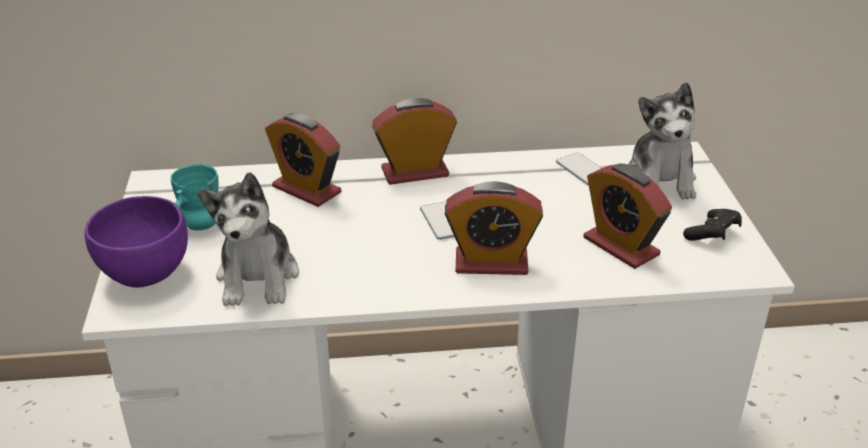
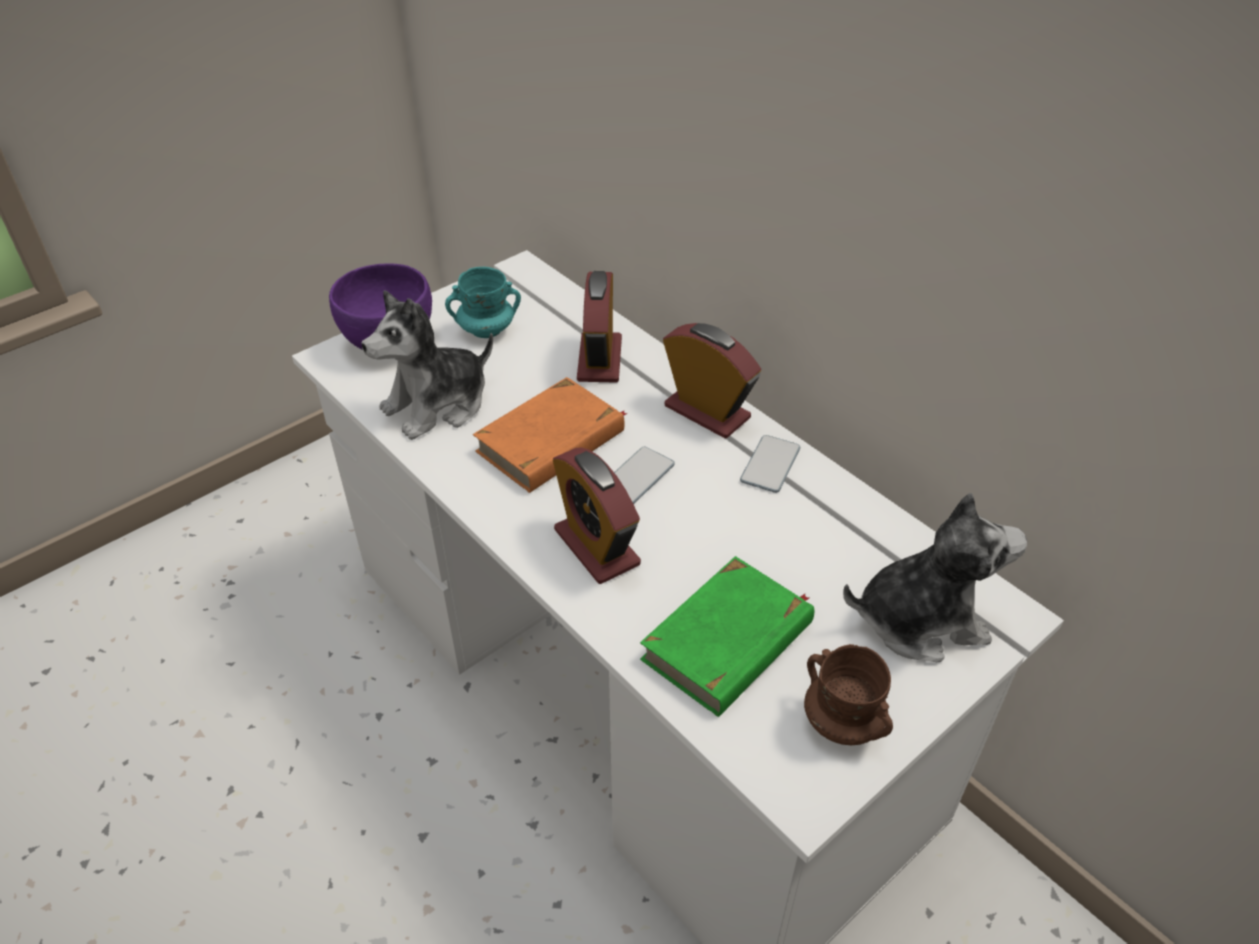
camera: 55 degrees right, 10 degrees up
(366, 242) = (551, 442): none -> orange book
(583, 170) = (859, 539): phone -> phone (770, 465)
(621, 246) = (729, 641): alarm clock -> green book
(661, 179) = (920, 619): plush toy -> plush toy turned 150 degrees counterclockwise
(712, 235) = (841, 722): black game controller -> brown mug

